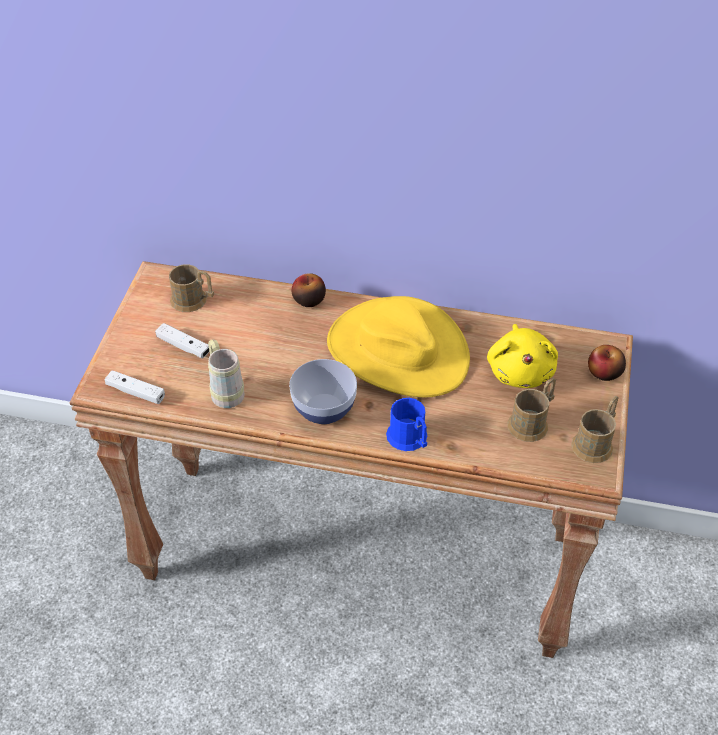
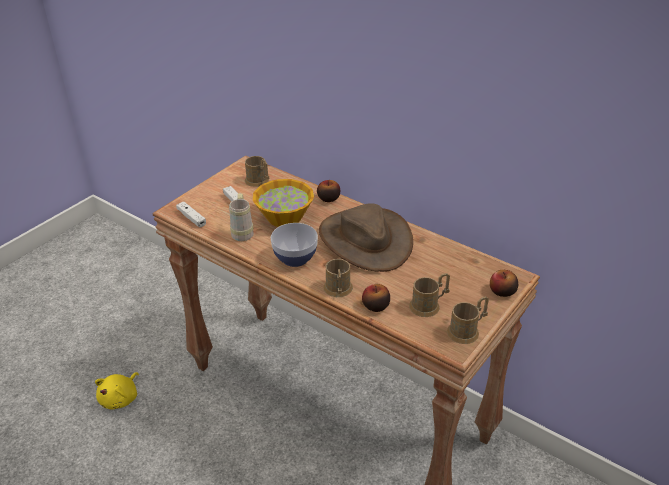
camera: 25 degrees right, 10 degrees down
(269, 349) = (285, 217): none -> bowl
(397, 351) = (365, 240): yellow hat -> brown hat
(410, 439) = (338, 290): blue mug -> brown mug
(470, 446) = (375, 306): none -> apple
(520, 370) = (441, 273): yellow plush toy -> yellow plush toy (121, 398)

